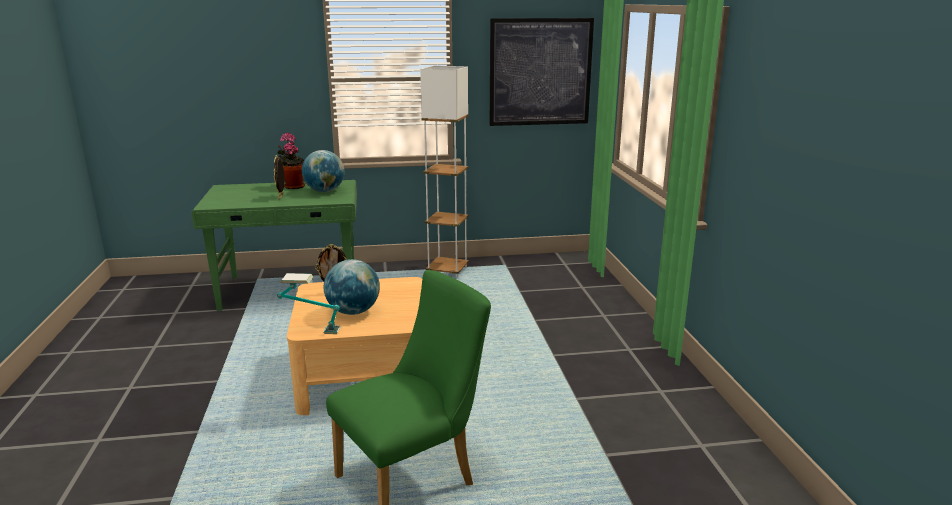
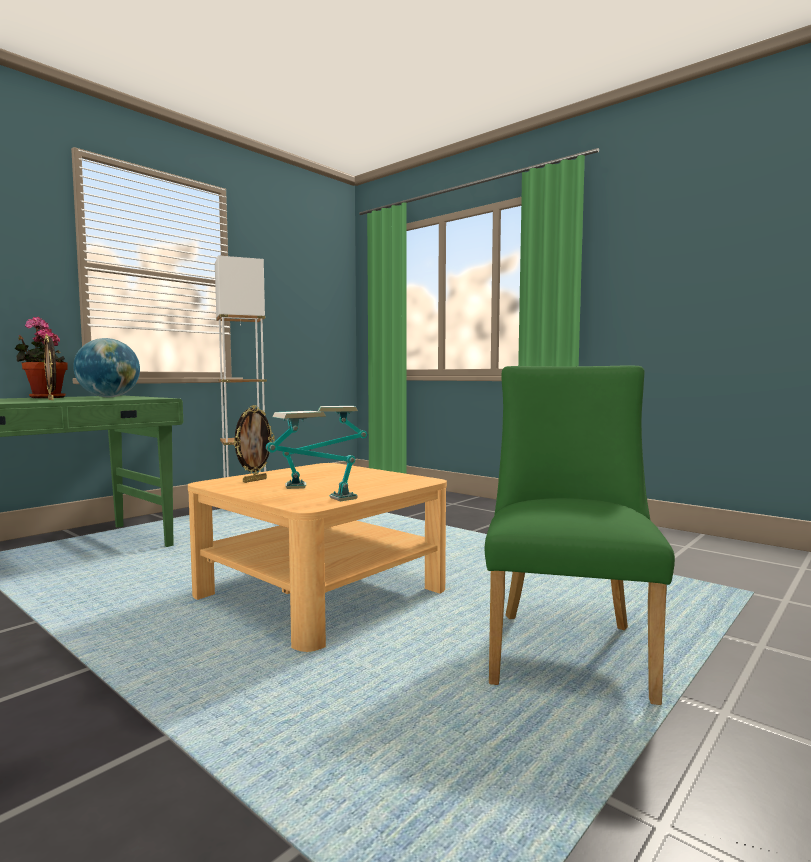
camera: 40 degrees left, 15 degrees down
(353, 312) = (325, 485): globe -> table lamp
(540, 72) = (308, 290): picture -> none

